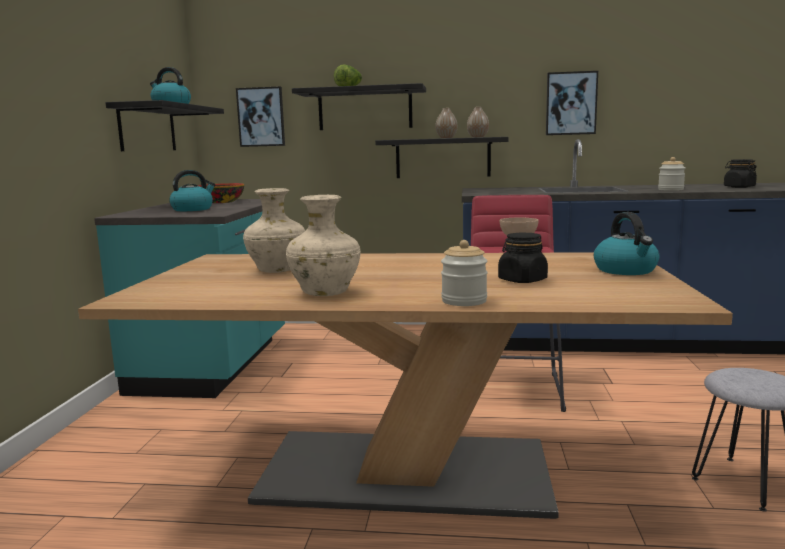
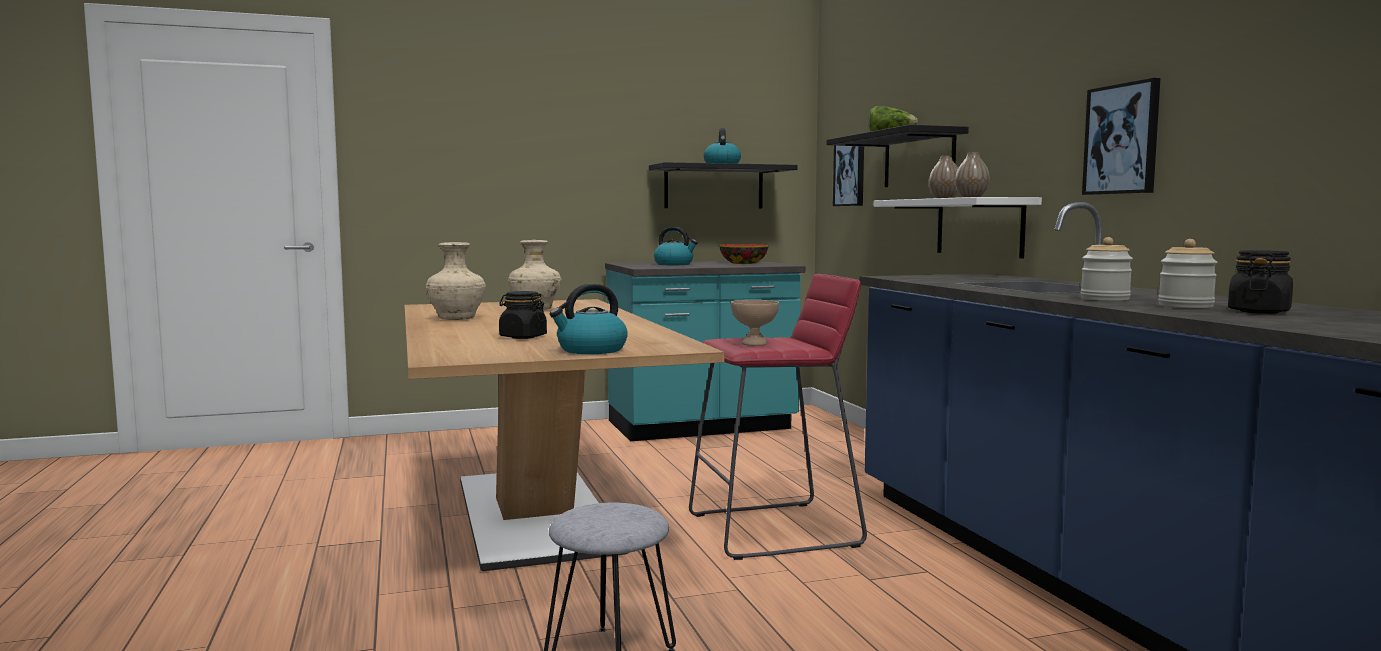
camera: 65 degrees right, 5 degrees down
(443, 158) = (979, 227): black shelf -> white shelf
(464, 301) = (436, 333): jar -> jar (1185, 306)

